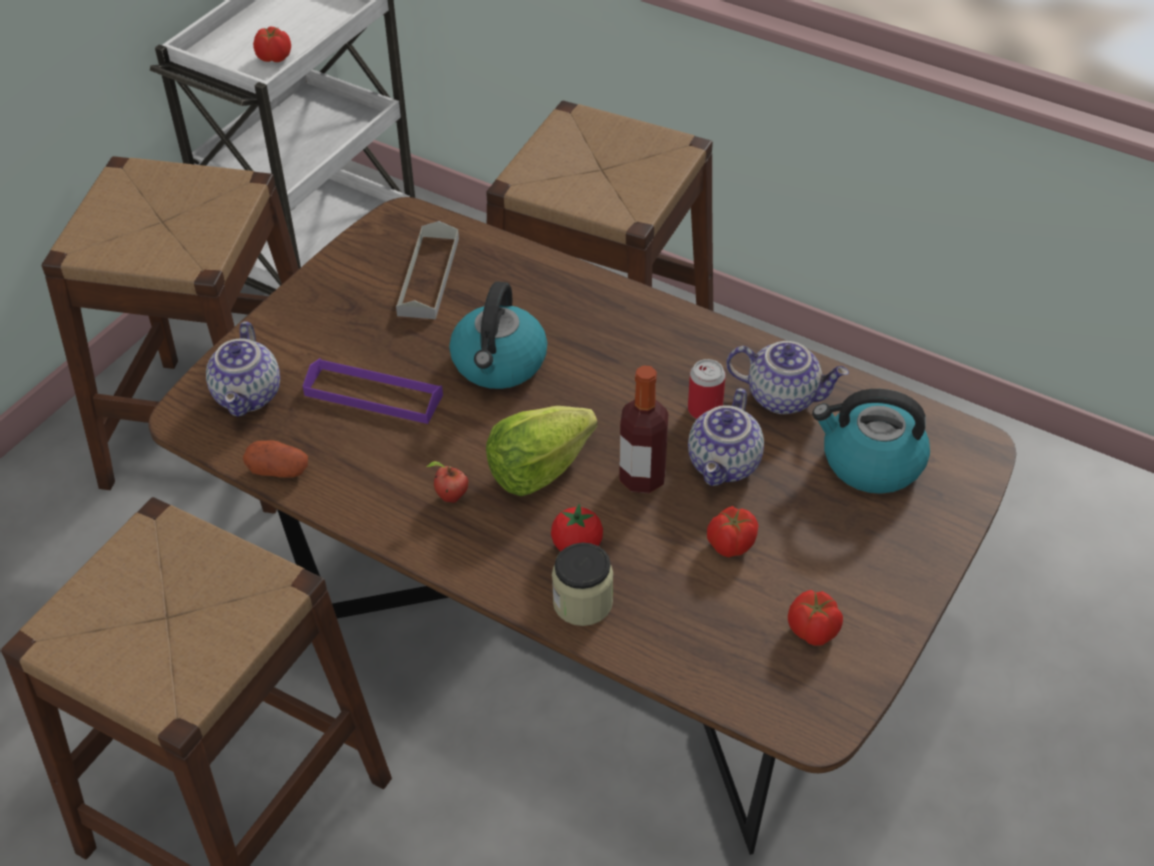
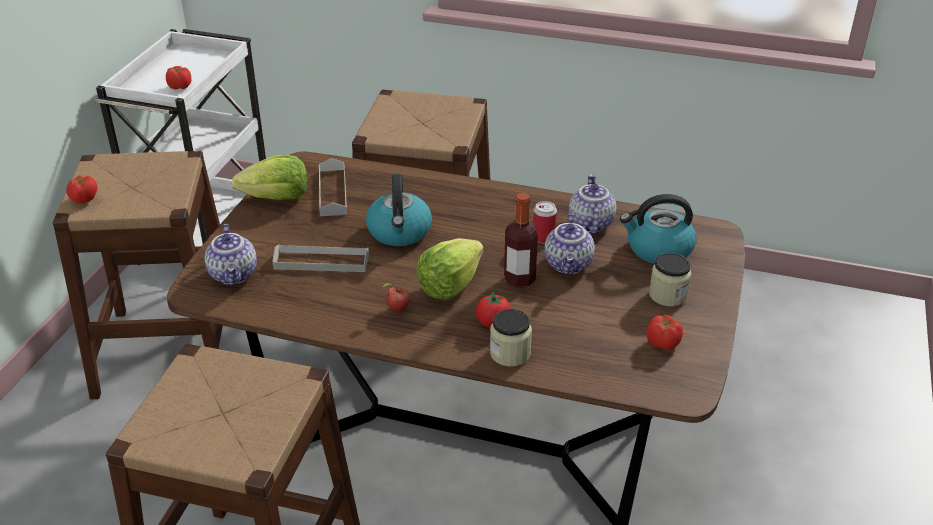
camera: 15 degrees left, 10 degrees down
(278, 470) = (272, 313): potato -> none
(347, 274) = (276, 198): none -> lettuce
(373, 395) = (321, 261): purple tray -> grey tray
(730, 544) = (591, 306): tomato -> tomato (84, 199)
(783, 396) = (589, 223): teapot -> teapot turned 90 degrees counterclockwise
(853, 547) = (668, 295): none -> jar

